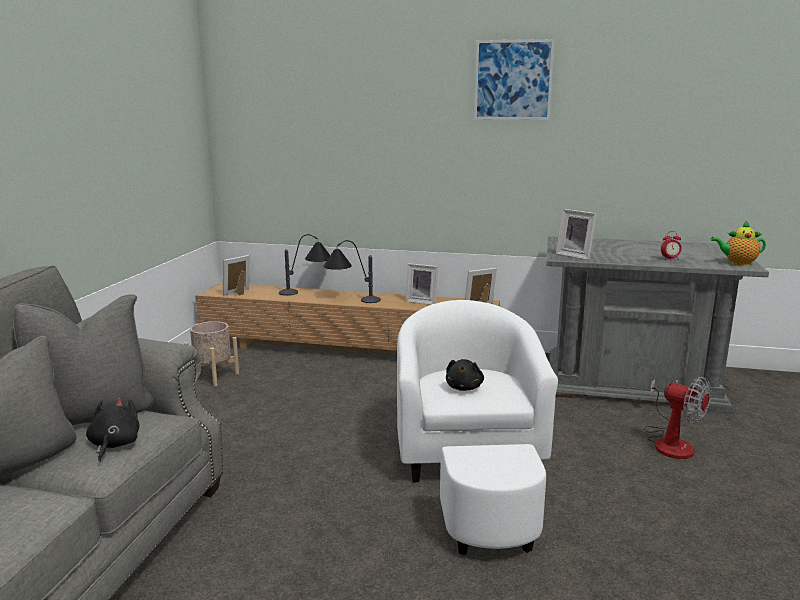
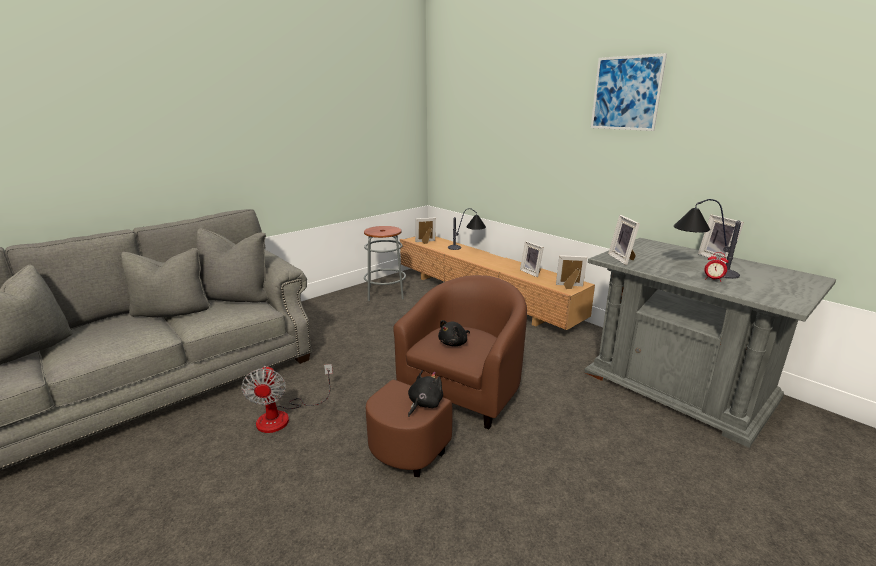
camera: 35 degrees right, 5 degrees up
(114, 445) = (219, 316): black plush toy -> black plush toy (424, 404)
(213, 376) = (385, 293): beige planter -> grey stool
(350, 300) = (485, 260): table lamp -> table lamp (698, 269)
(471, 471) = (453, 406): white armchair -> brown armchair
(639, 243) = (717, 258): none -> picture frame
(670, 442) = (642, 448): fan -> fan (283, 416)
(737, 263) = (785, 299): teapot -> none

